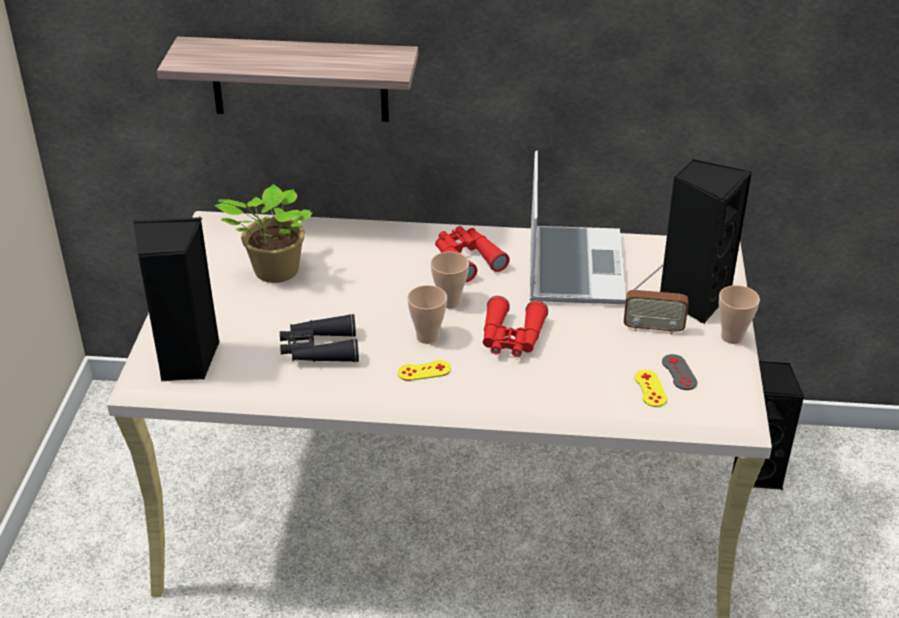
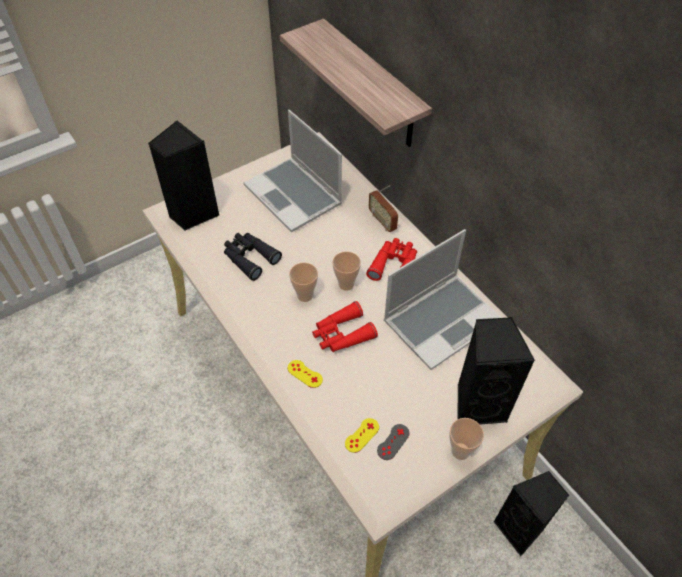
camera: 50 degrees right, 15 degrees up
(273, 272) = (295, 195): potted plant -> laptop
(424, 371) = (274, 313): yellow game controller -> yellow game controller (305, 374)
(653, 328) = (424, 400): radio -> radio (382, 221)

